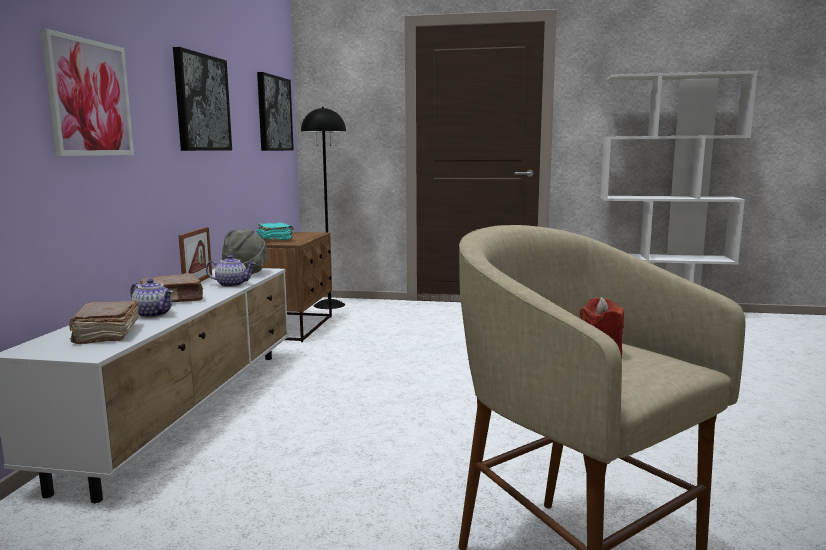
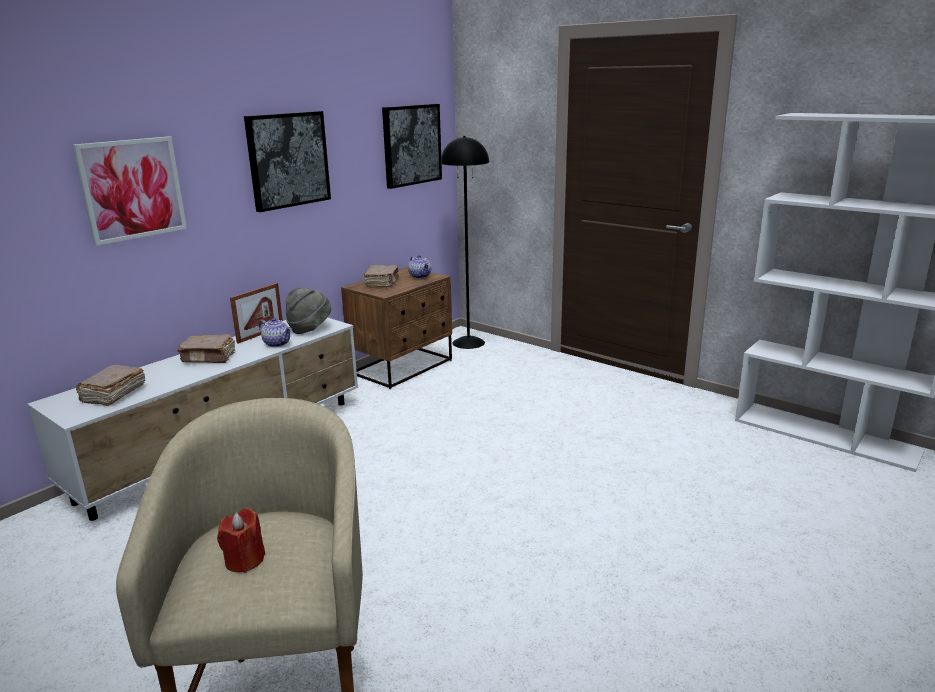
camera: 30 degrees right, 10 degrees up
(154, 314) = (171, 376): teapot -> teapot (420, 276)
(275, 239) = (382, 283): turquoise book -> brown book

